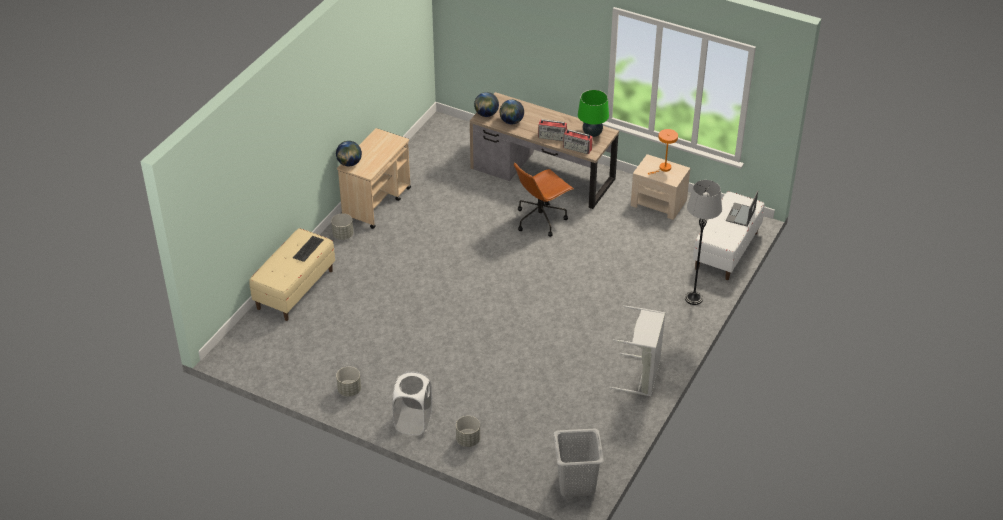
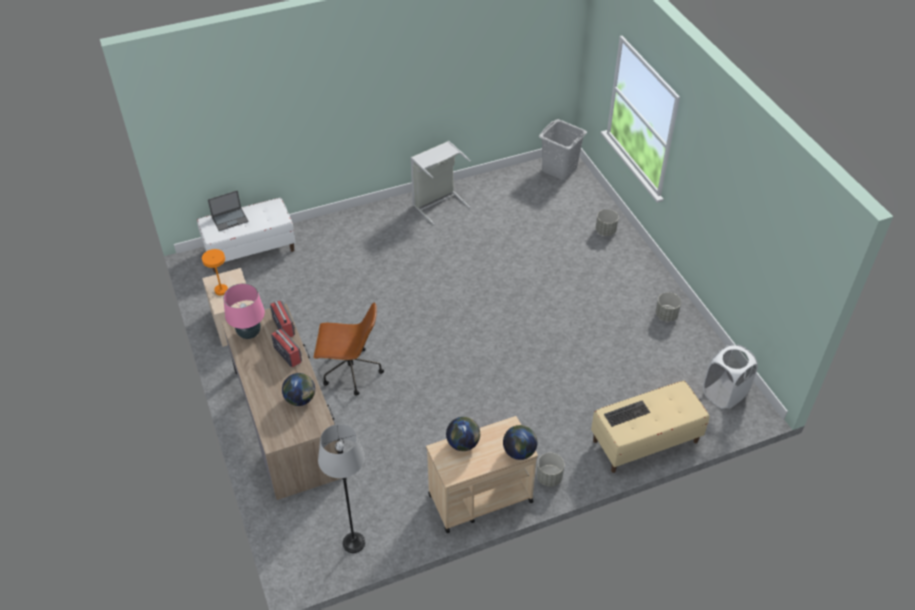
camera: 140 degrees left, 5 degrees up
(413, 422) = (635, 264): white laundry basket -> white laundry basket (724, 394)
(486, 114) = (312, 427): globe -> globe (463, 443)
(592, 134) = (249, 333): green table lamp -> pink table lamp
(693, 298) = (328, 231): grey floor lamp -> grey floor lamp (354, 543)

